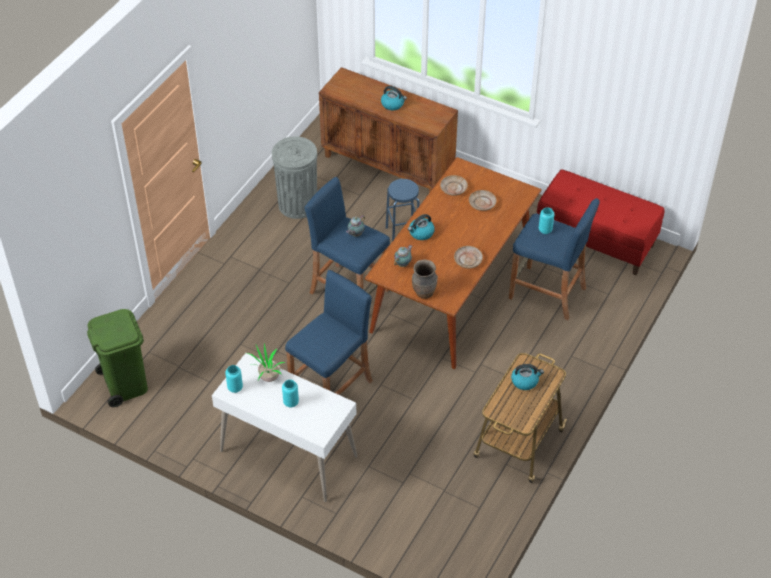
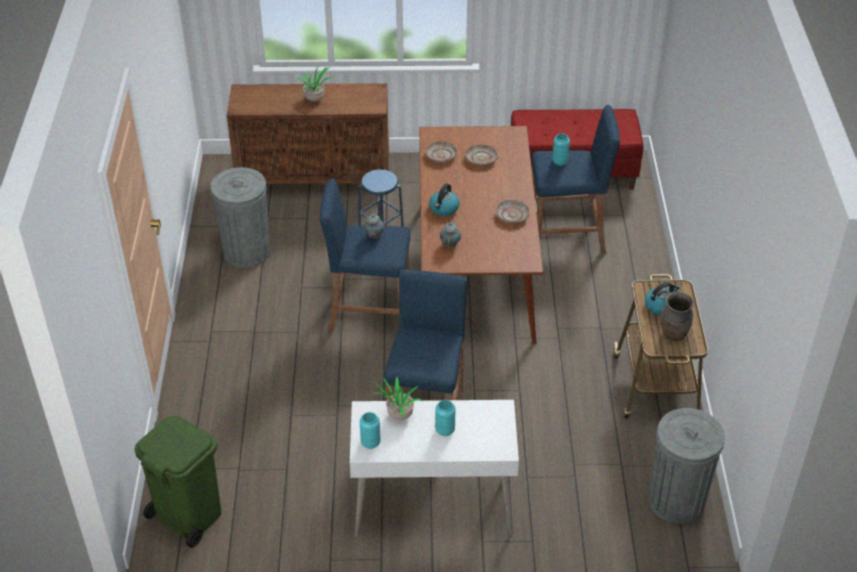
camera: 30 degrees left, 5 degrees down
(393, 104) = (316, 100): kettle -> potted plant
(424, 293) = (495, 263): brown vase -> brown vase (674, 334)
(463, 536) = (676, 500): none -> grey trash can

